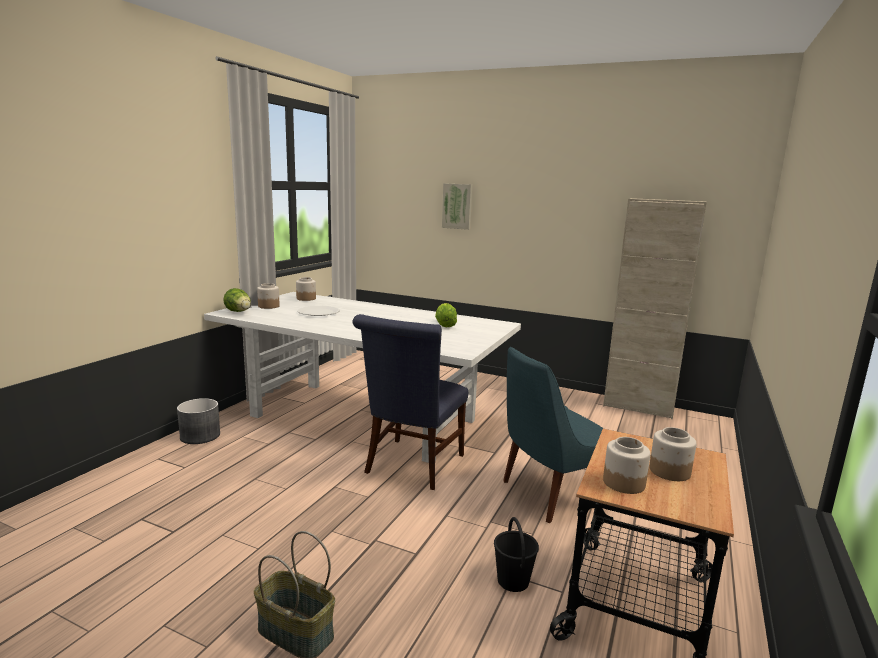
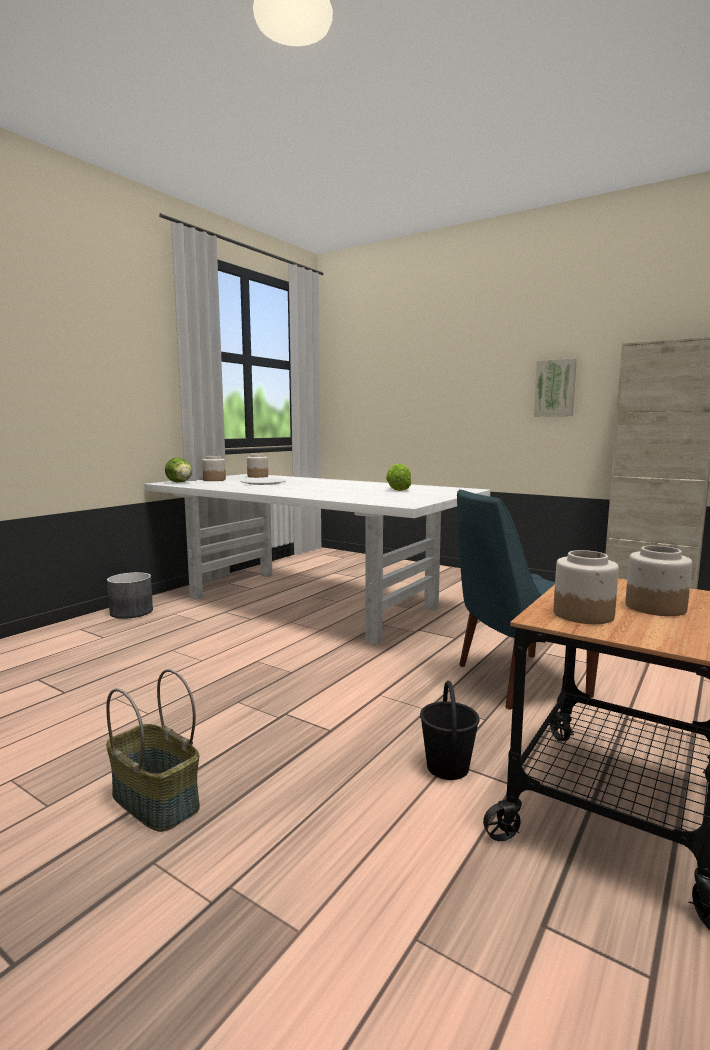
camera: 10 degrees right, 5 degrees down
(412, 466) = (352, 646): blue chair -> none
(457, 206) = (427, 379): picture -> picture (555, 388)

